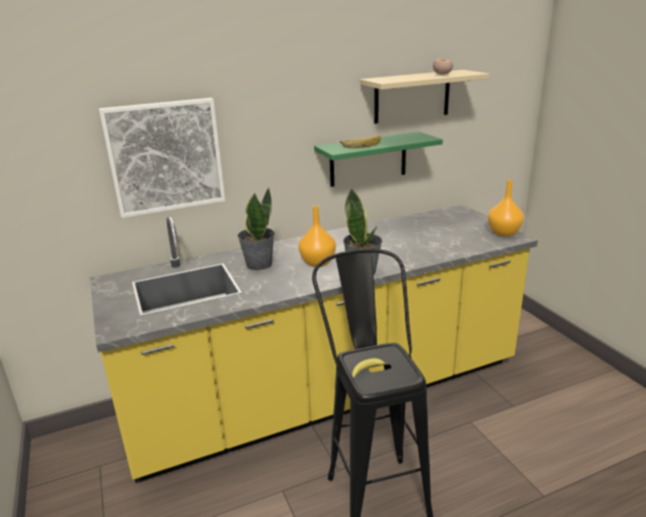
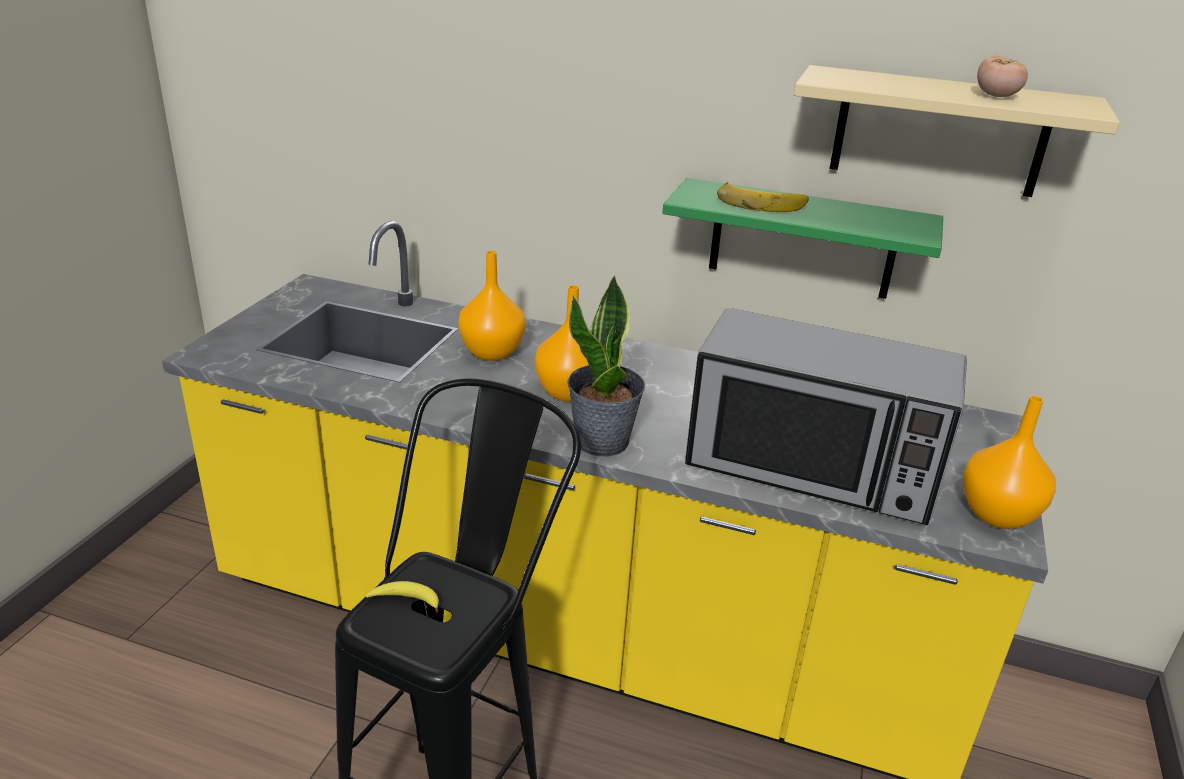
camera: 40 degrees right, 5 degrees up
(165, 157) = (426, 124): picture -> none
(258, 264) = (493, 352): potted plant -> orange vase
(437, 245) = (811, 467): none -> microwave

